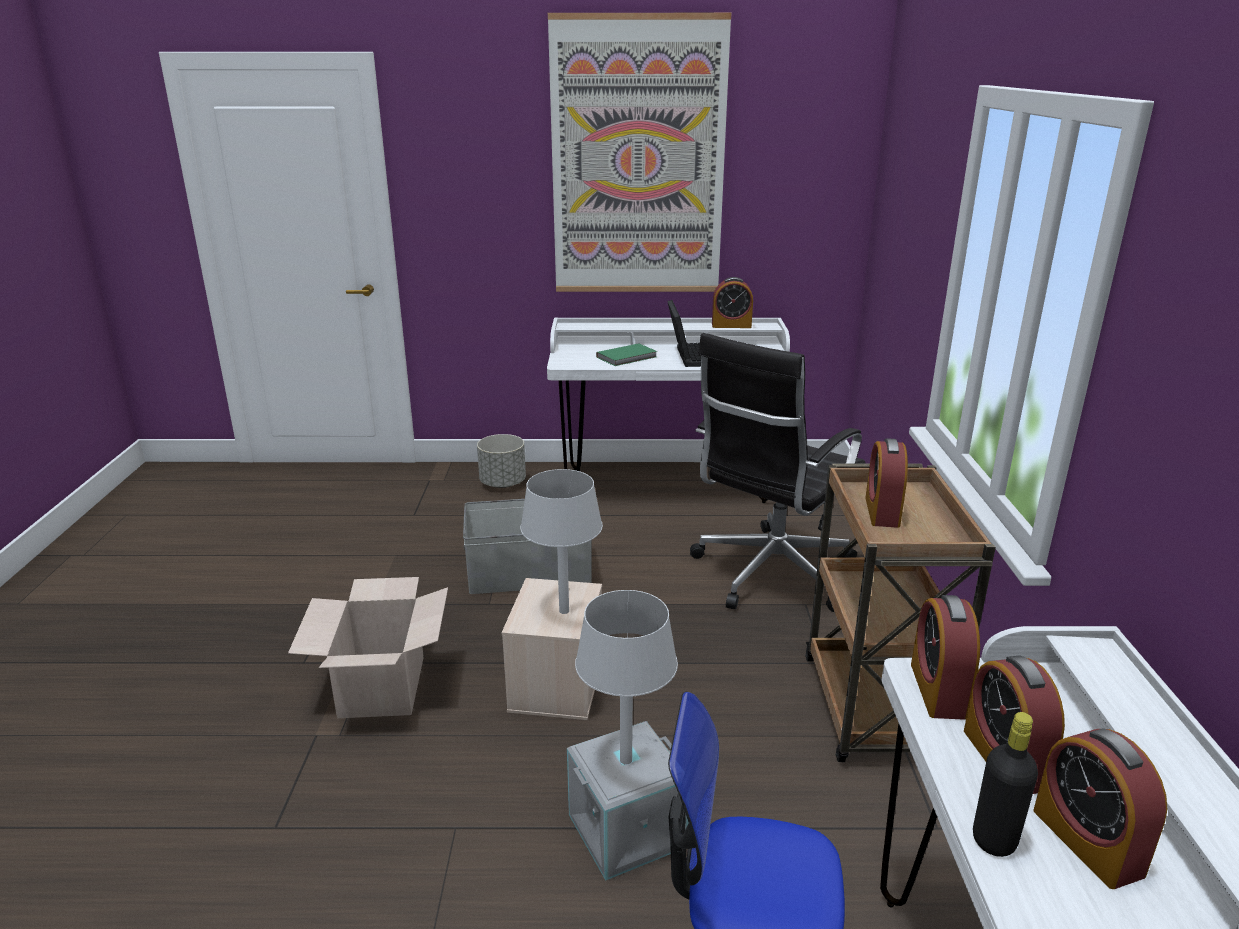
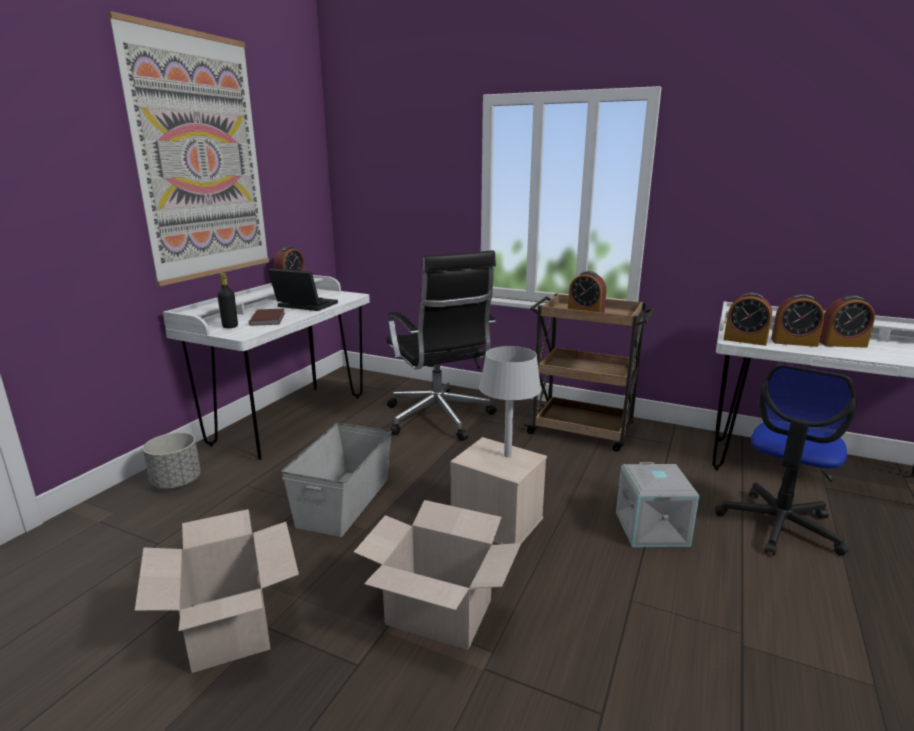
camera: 65 degrees left, 5 degrees down
(328, 586) = (228, 627): none -> cardboard box
(625, 760) = (665, 474): grey table lamp -> none
(628, 357) = (269, 319): green book -> brown book
(994, 840) = (846, 354): black bottle -> black bottle (230, 326)

